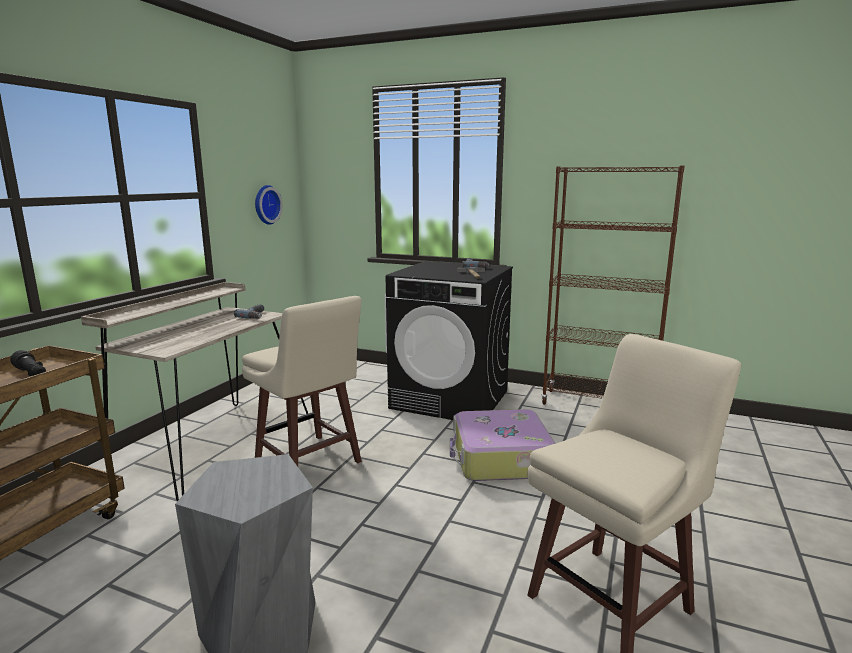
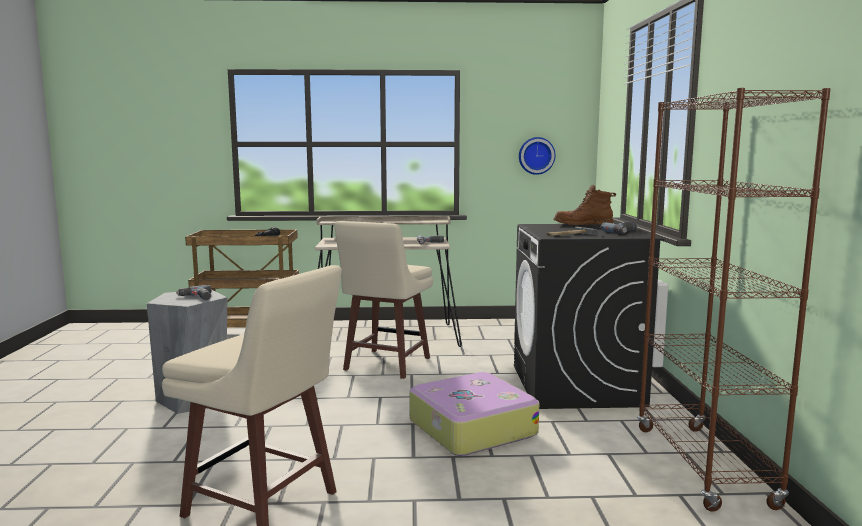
camera: 65 degrees right, 5 degrees down
(263, 476) = (196, 298): none -> power drill
(422, 266) = (583, 225): none -> brown boot

